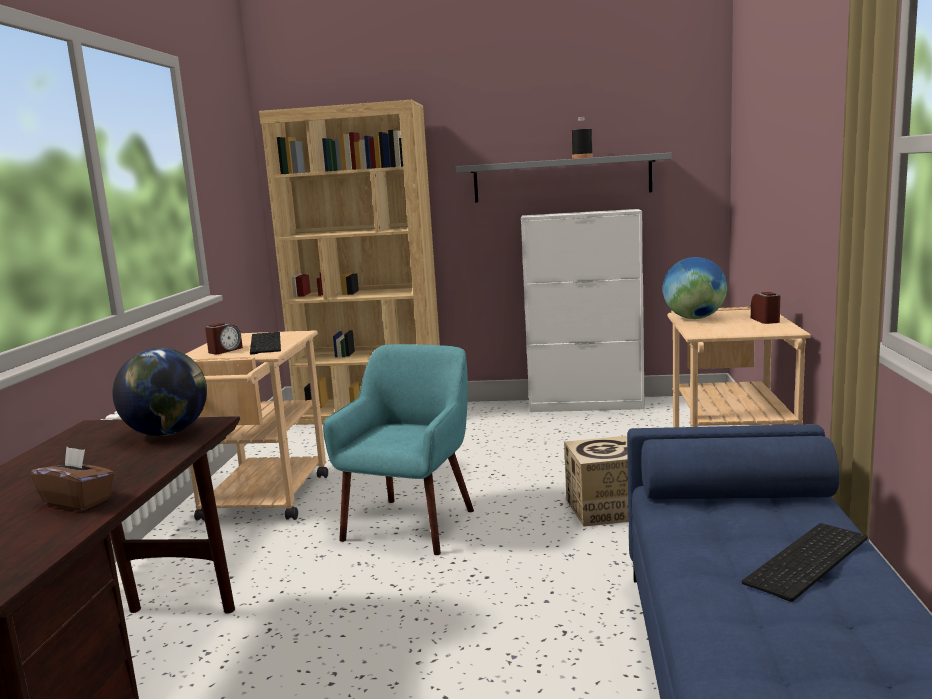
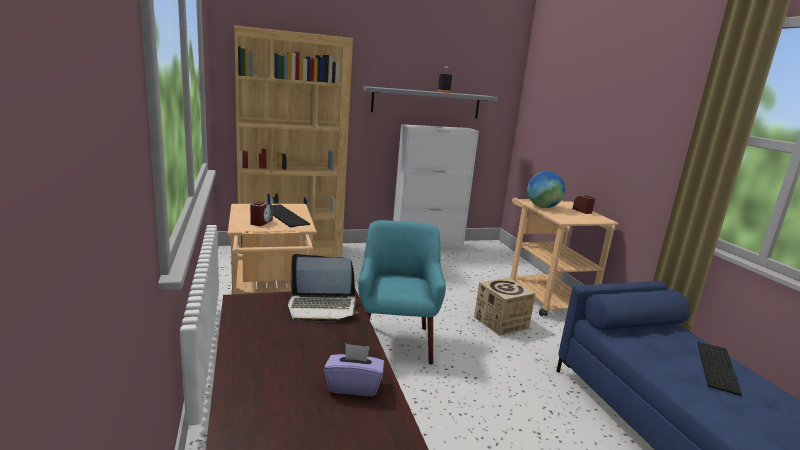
camera: 25 degrees left, 5 degrees up
(78, 501) = (354, 386): brown tissue box -> purple tissue box
(167, 433) = (322, 307): globe -> laptop

